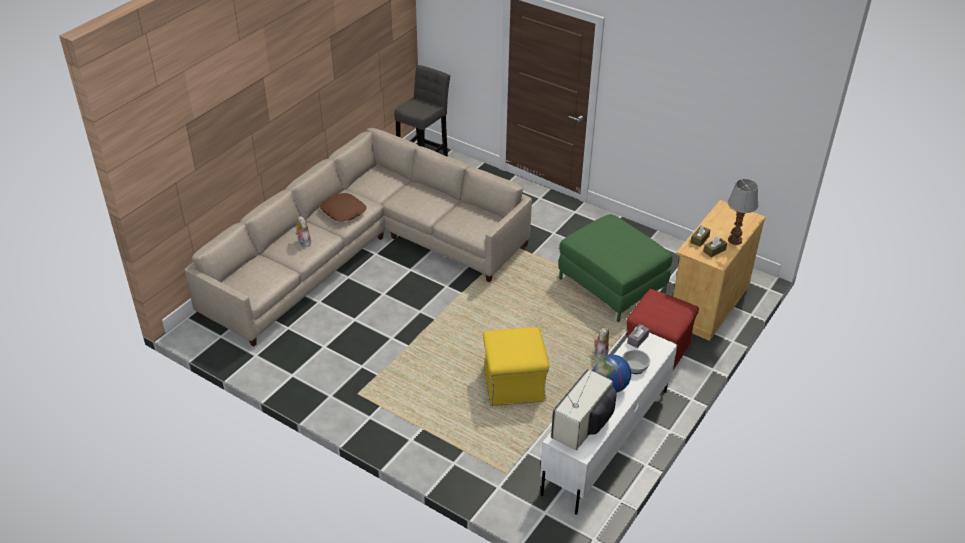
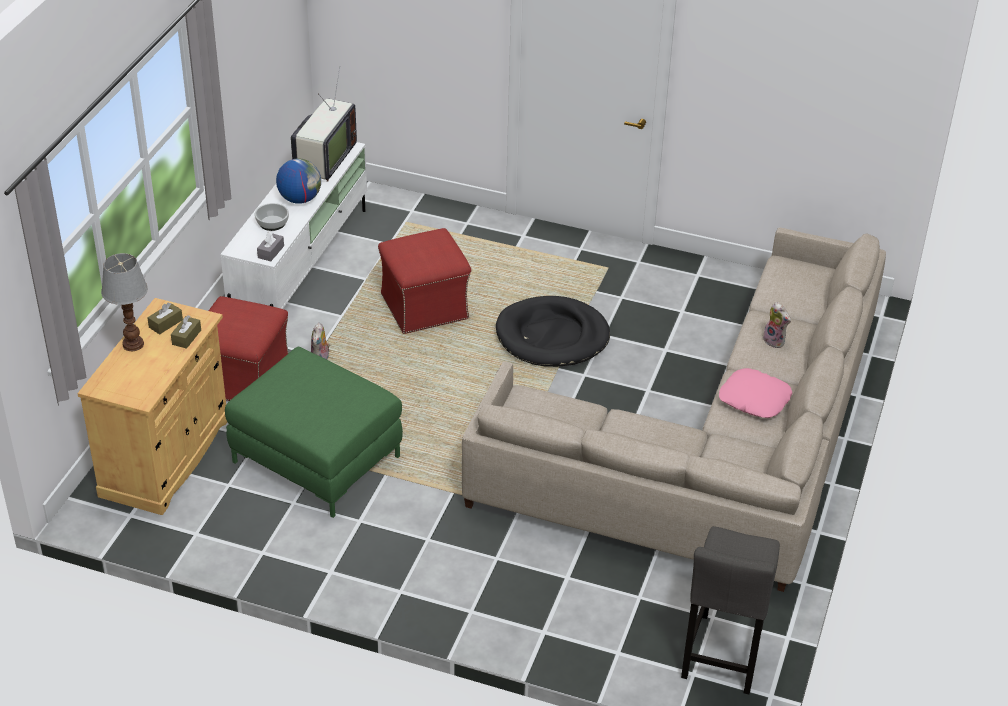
camera: 165 degrees right, 0 degrees up
(343, 211) = (754, 399): brown pillow -> pink pillow
(428, 343) = (552, 336): none -> black dog bed
(513, 384) = (425, 306): yellow ottoman -> red ottoman

